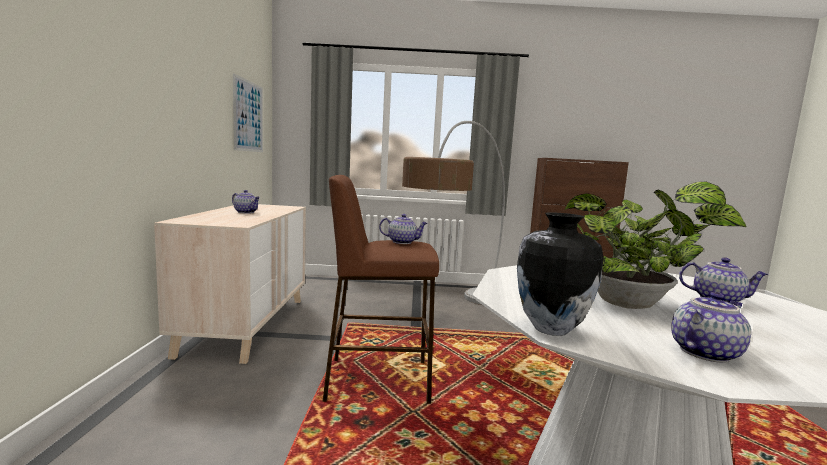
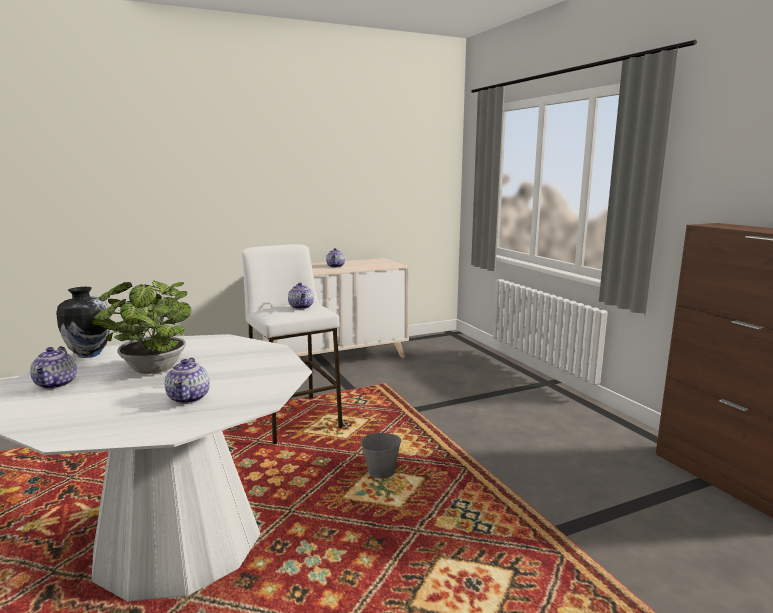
camera: 65 degrees right, 5 degrees up
(248, 116) = (404, 177): picture -> none
(377, 380) = (294, 418): brown stool -> white stool
(454, 313) = (482, 419): floor lamp -> none
(516, 366) = (381, 471): none -> grey bucket
(703, 352) = (57, 384): teapot -> teapot turned 45 degrees clockwise

